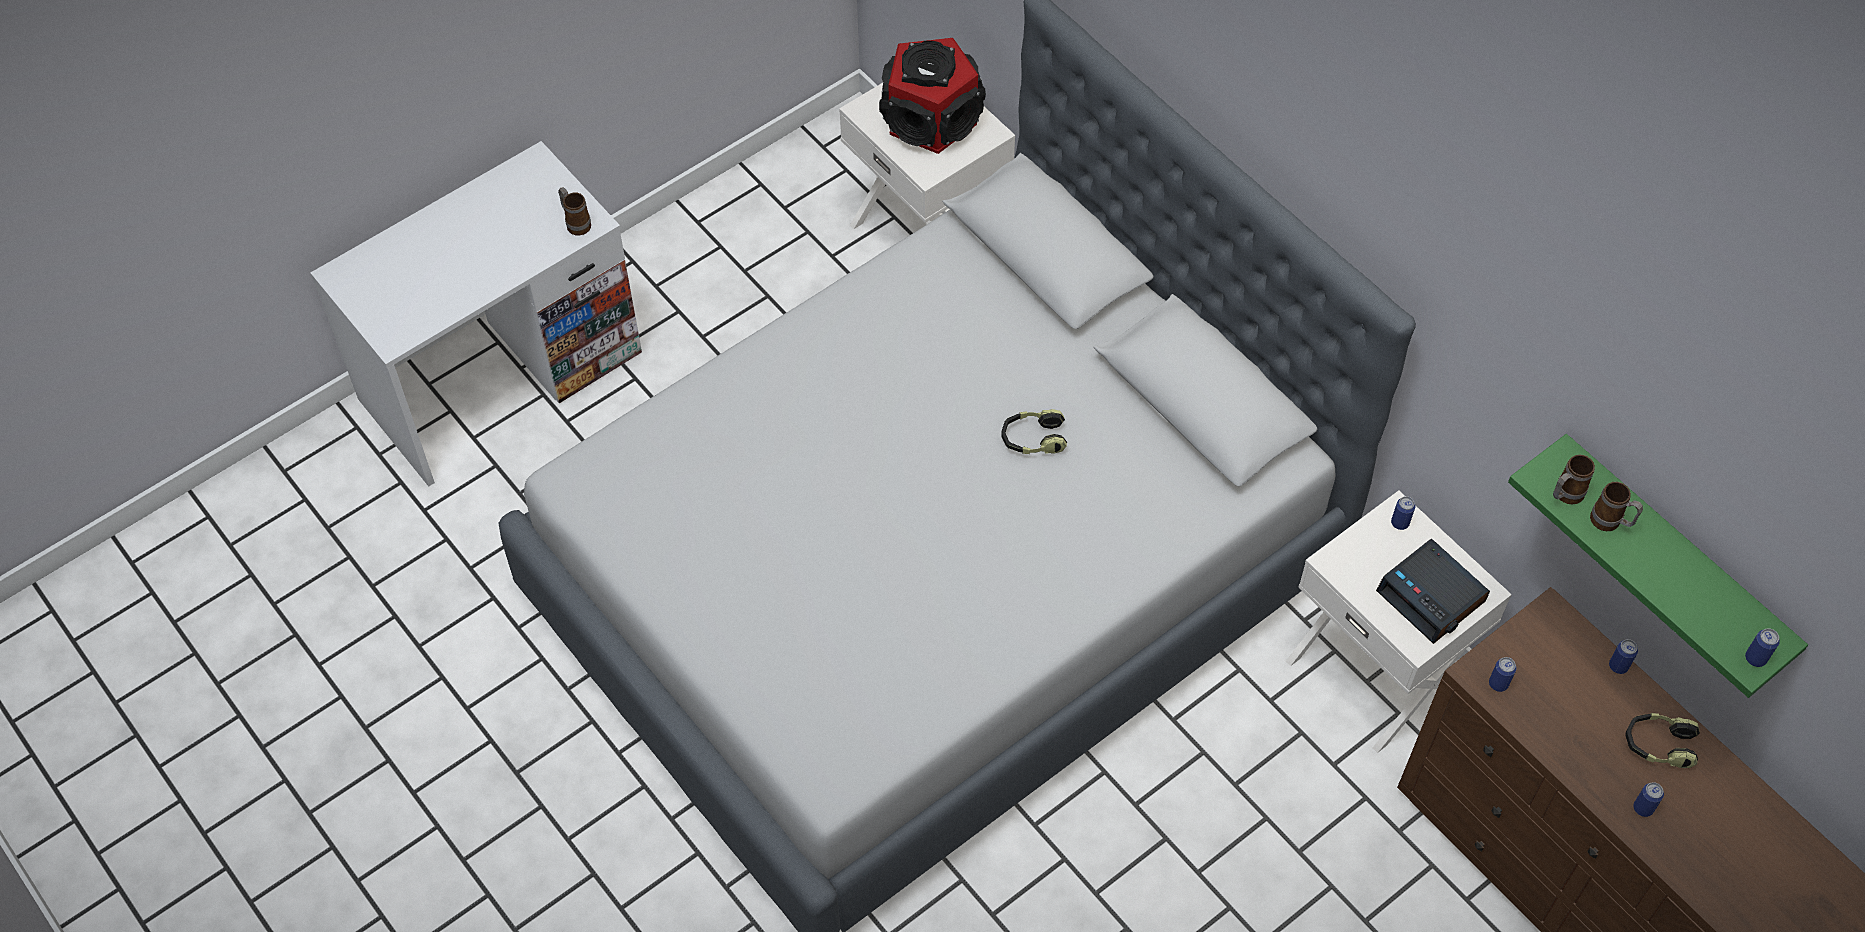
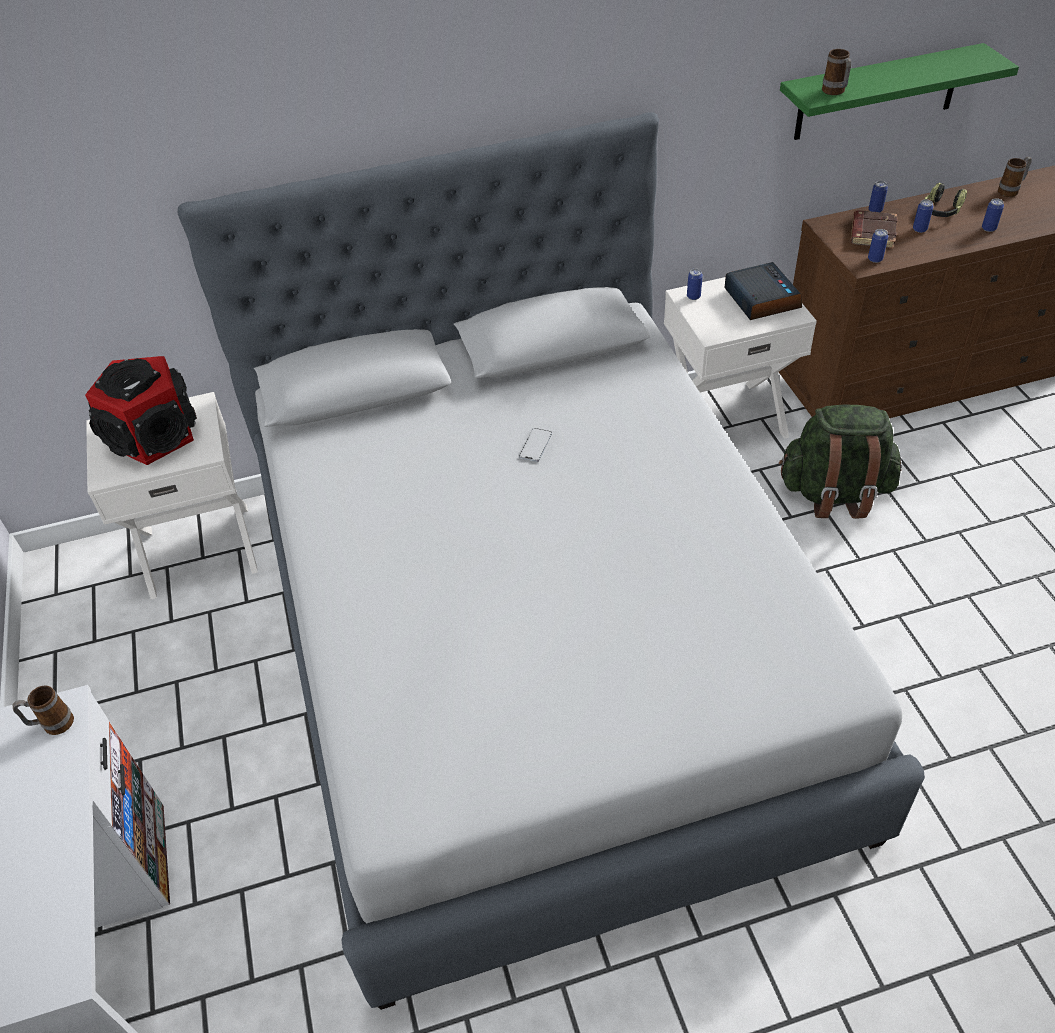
camera: 65 degrees left, 10 degrees down
(1033, 439) = (535, 445): headphones -> phone
(1298, 825) = (834, 493): none -> green backpack
(1432, 597) = (760, 299): alarm clock -> alarm clock turned 90 degrees counterclockwise
(1558, 670) = (871, 233): none -> brown book
(1610, 523) = (865, 82): mug -> mug (1011, 191)
(1755, 658) = (992, 59): can -> can (919, 229)

